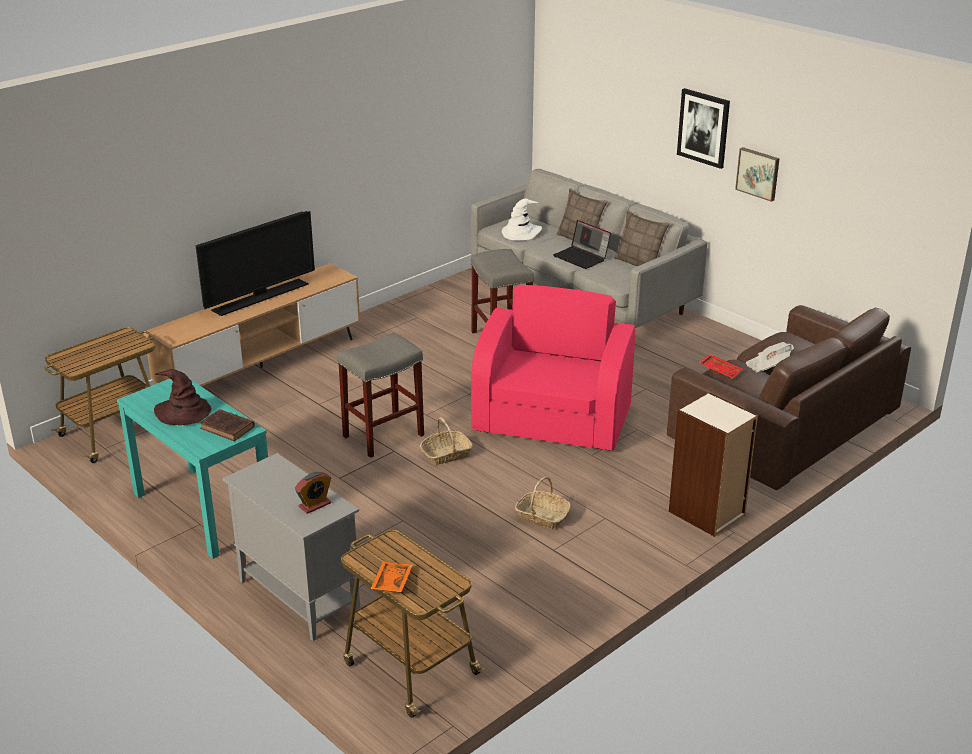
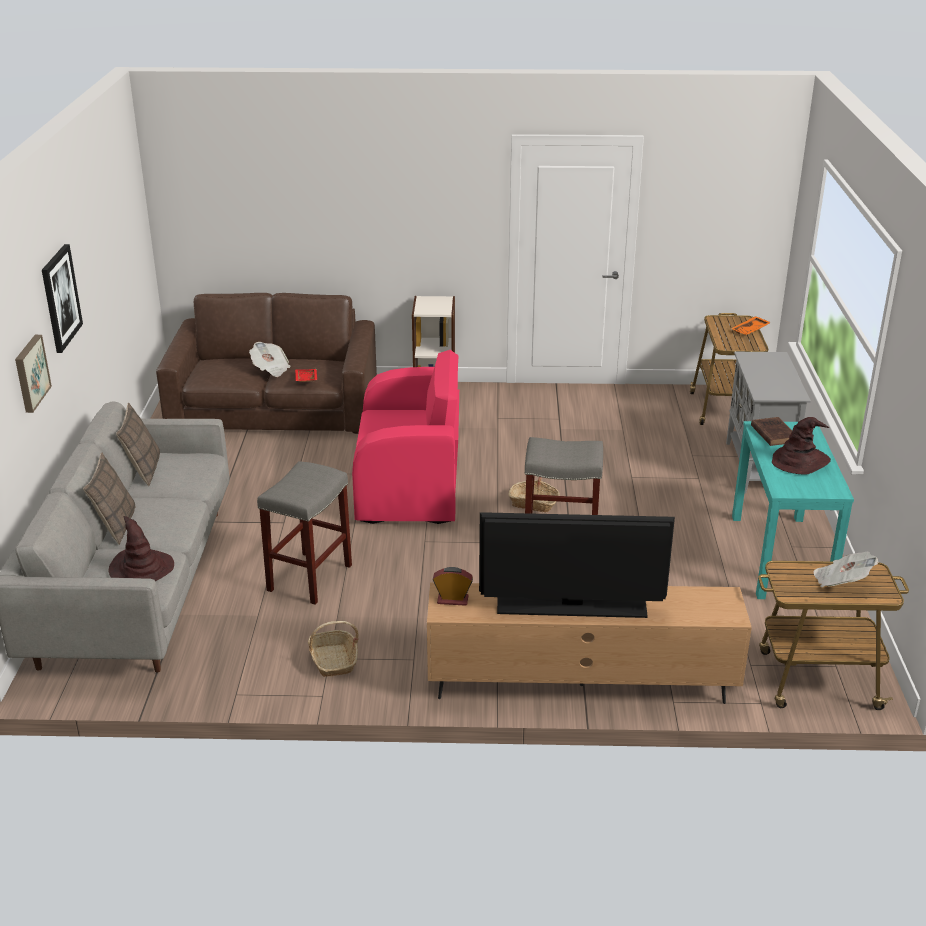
camera: 135 degrees left, 0 degrees up
(95, 354) = (841, 581): none -> newspaper
(315, 505) = (761, 362): alarm clock -> alarm clock (452, 600)
(521, 232) = (141, 569): white hat -> brown hat
(542, 517) = (535, 436): basket -> basket (333, 660)
(553, 419) = (410, 487): pink armchair -> pink armchair turned 150 degrees counterclockwise
(582, 257) = (169, 503): laptop -> none
(758, 173) = (91, 298): picture -> picture (30, 373)

